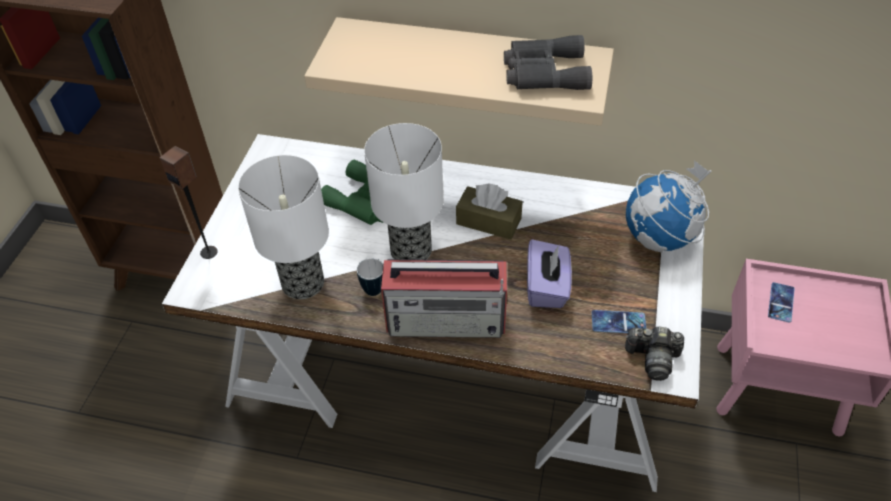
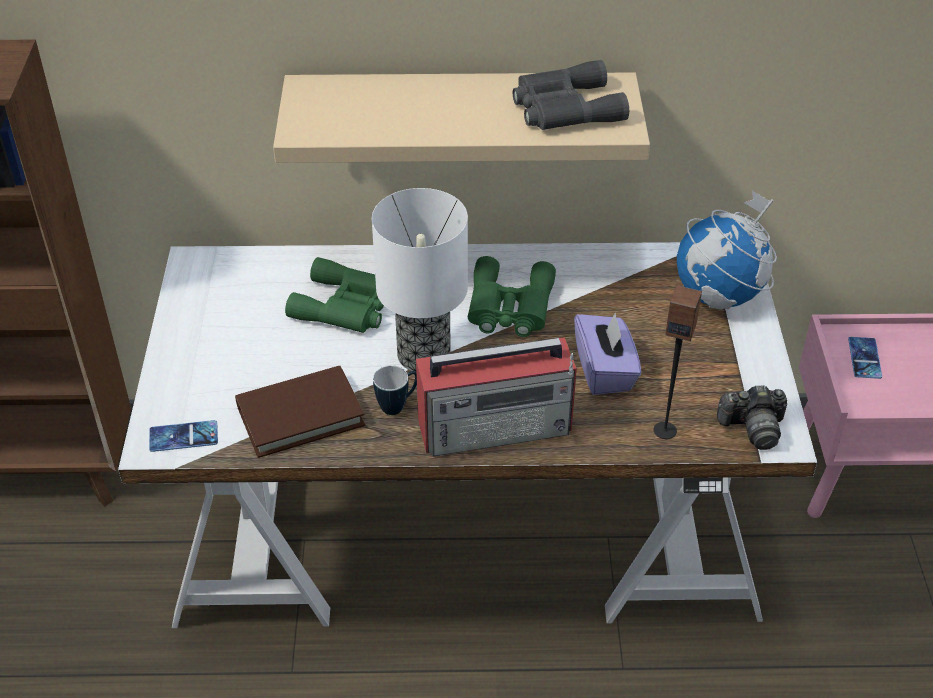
camera: 15 degrees left, 5 degrees down
(209, 252) = (159, 398): speaker -> speaker (665, 430)
(304, 284) = (300, 415): table lamp -> brown book
(488, 221) = (509, 307): brown tissue box -> green binoculars
(618, 322) = (701, 395): phone -> phone (183, 436)

